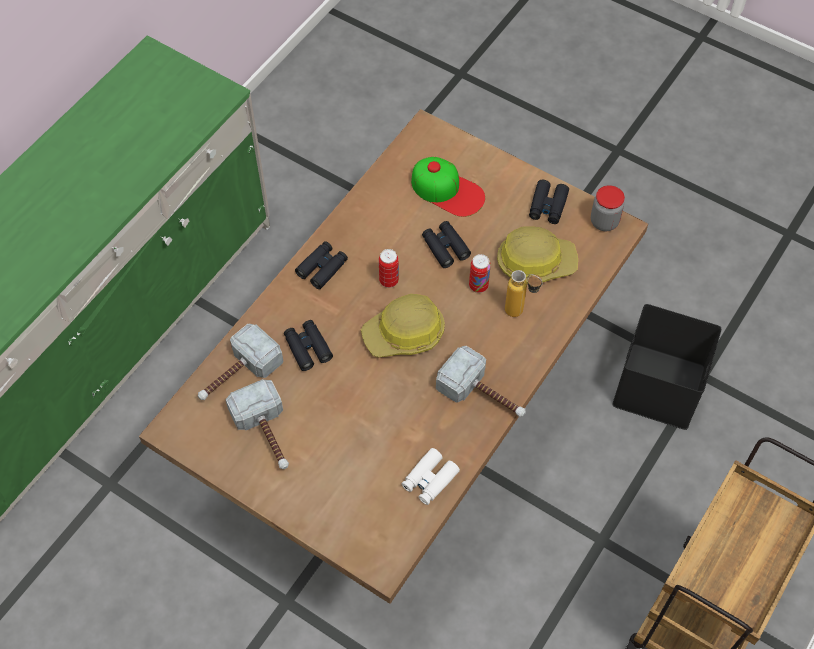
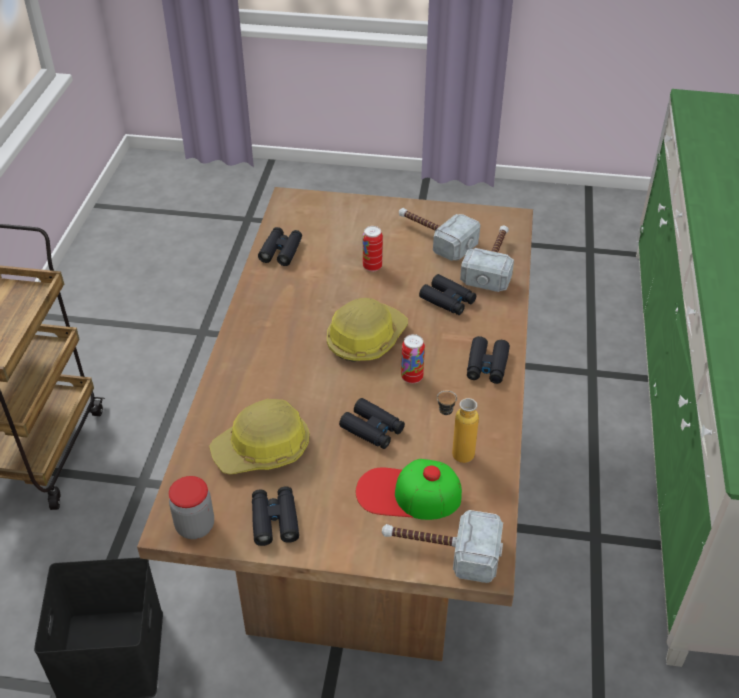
camera: 155 degrees right, 15 degrees down
(429, 480) = (281, 251): white binoculars -> black binoculars
(478, 286) = (315, 404): can -> can (372, 267)
(483, 395) = (263, 317): hammer -> hammer (440, 550)
(520, 313) = (257, 394): bottle -> bottle (453, 454)

